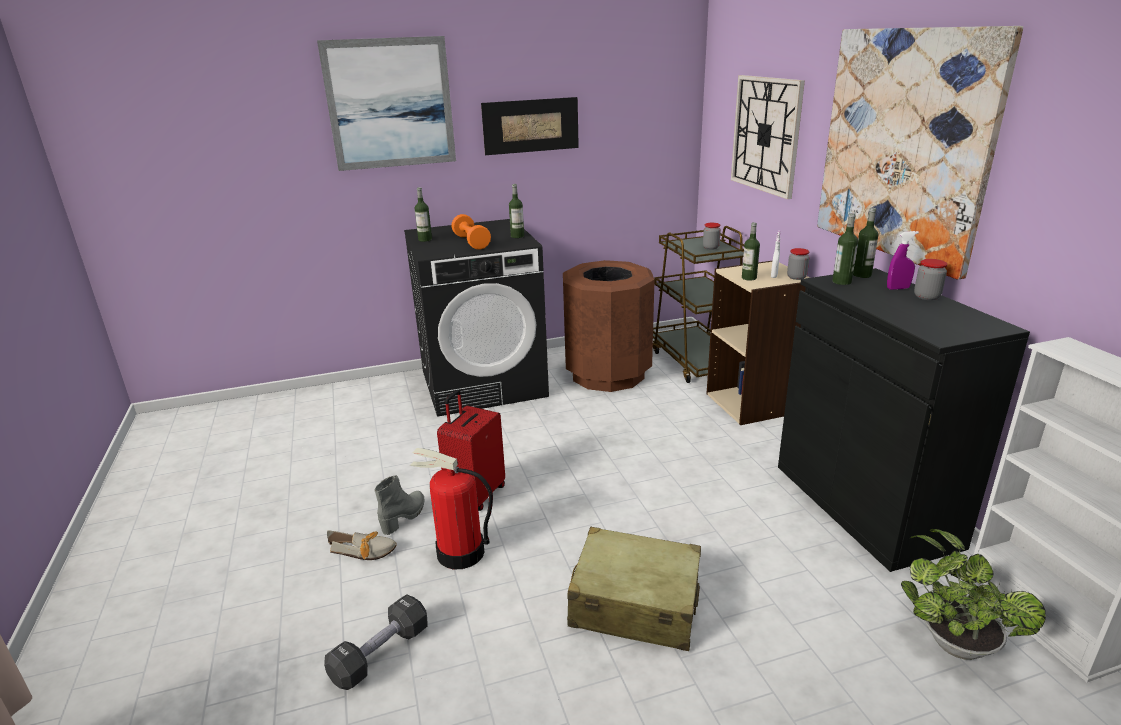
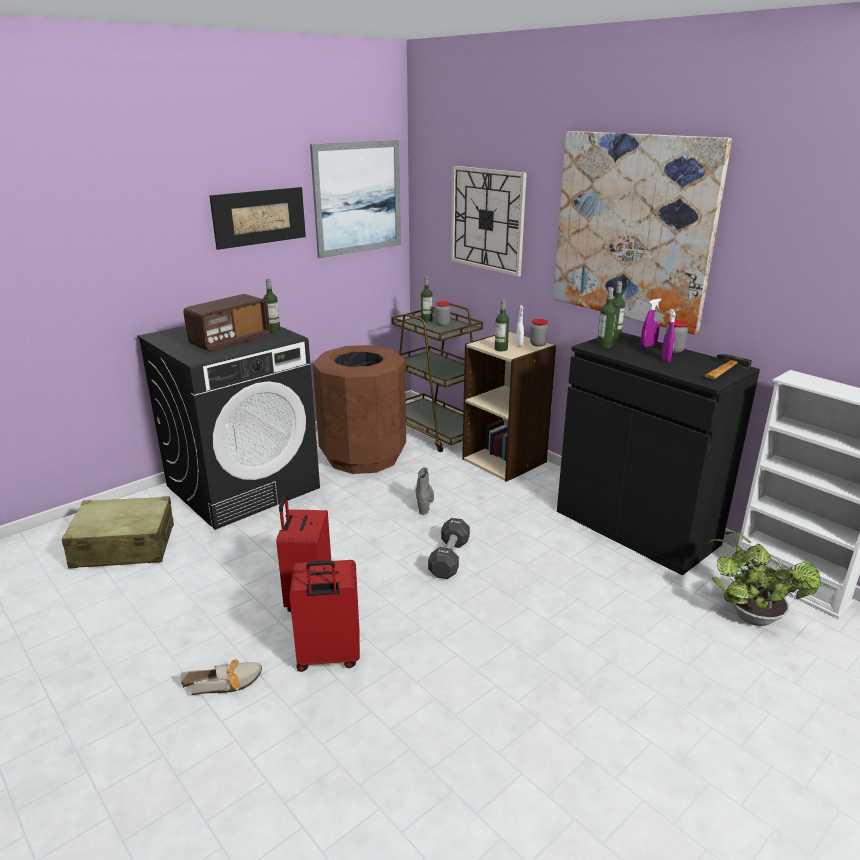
camera: 25 degrees left, 0 degrees up
(380, 654) = (312, 775): black dumbbell -> black dumbbell (449, 558)
(390, 104) = (113, 199): picture -> picture (358, 198)
(404, 517) = (247, 638): grey boot -> grey boot (424, 502)
(425, 239) = (174, 344): bottle -> bottle (426, 320)
(460, 553) = (328, 657): fire extinguisher -> red suitcase
(471, 242) = (230, 342): orange dumbbell -> radio
(634, 604) = (514, 656): beige suitcase -> beige suitcase (124, 546)
(905, 305) = (665, 359): none -> purple spray bottle
(967, 328) = (720, 371): none -> hammer

